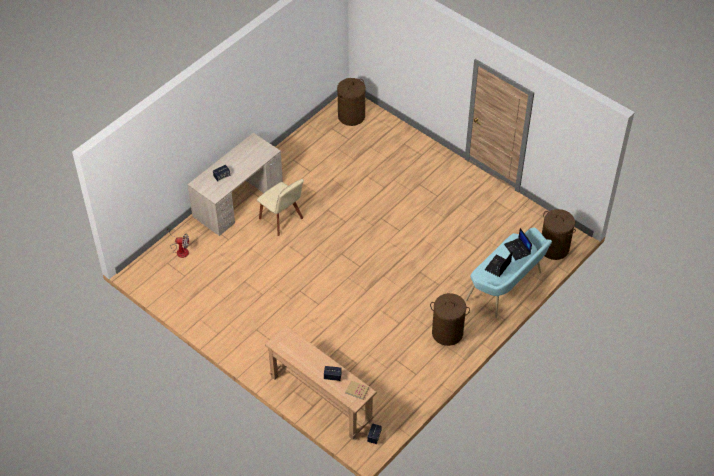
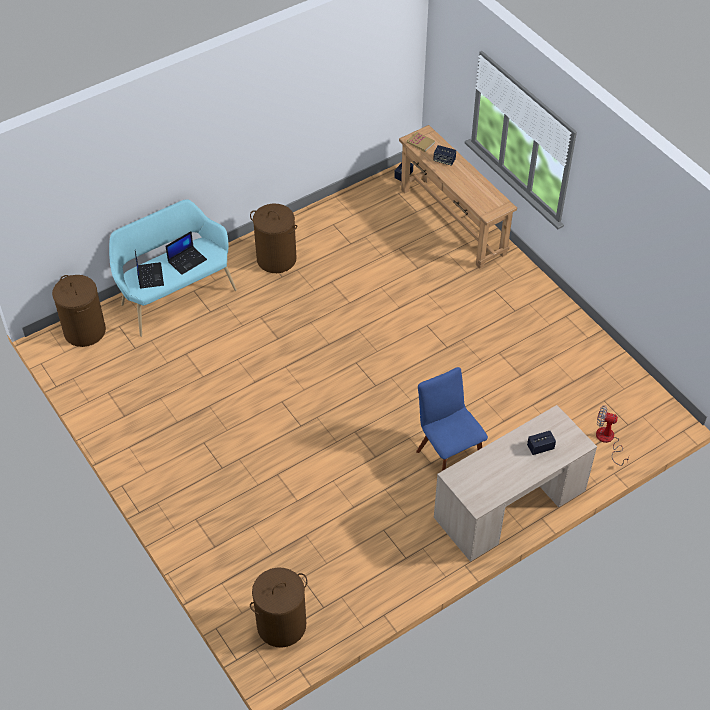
camera: 165 degrees left, 0 degrees up
(282, 220) = (448, 455): beige chair -> blue chair

